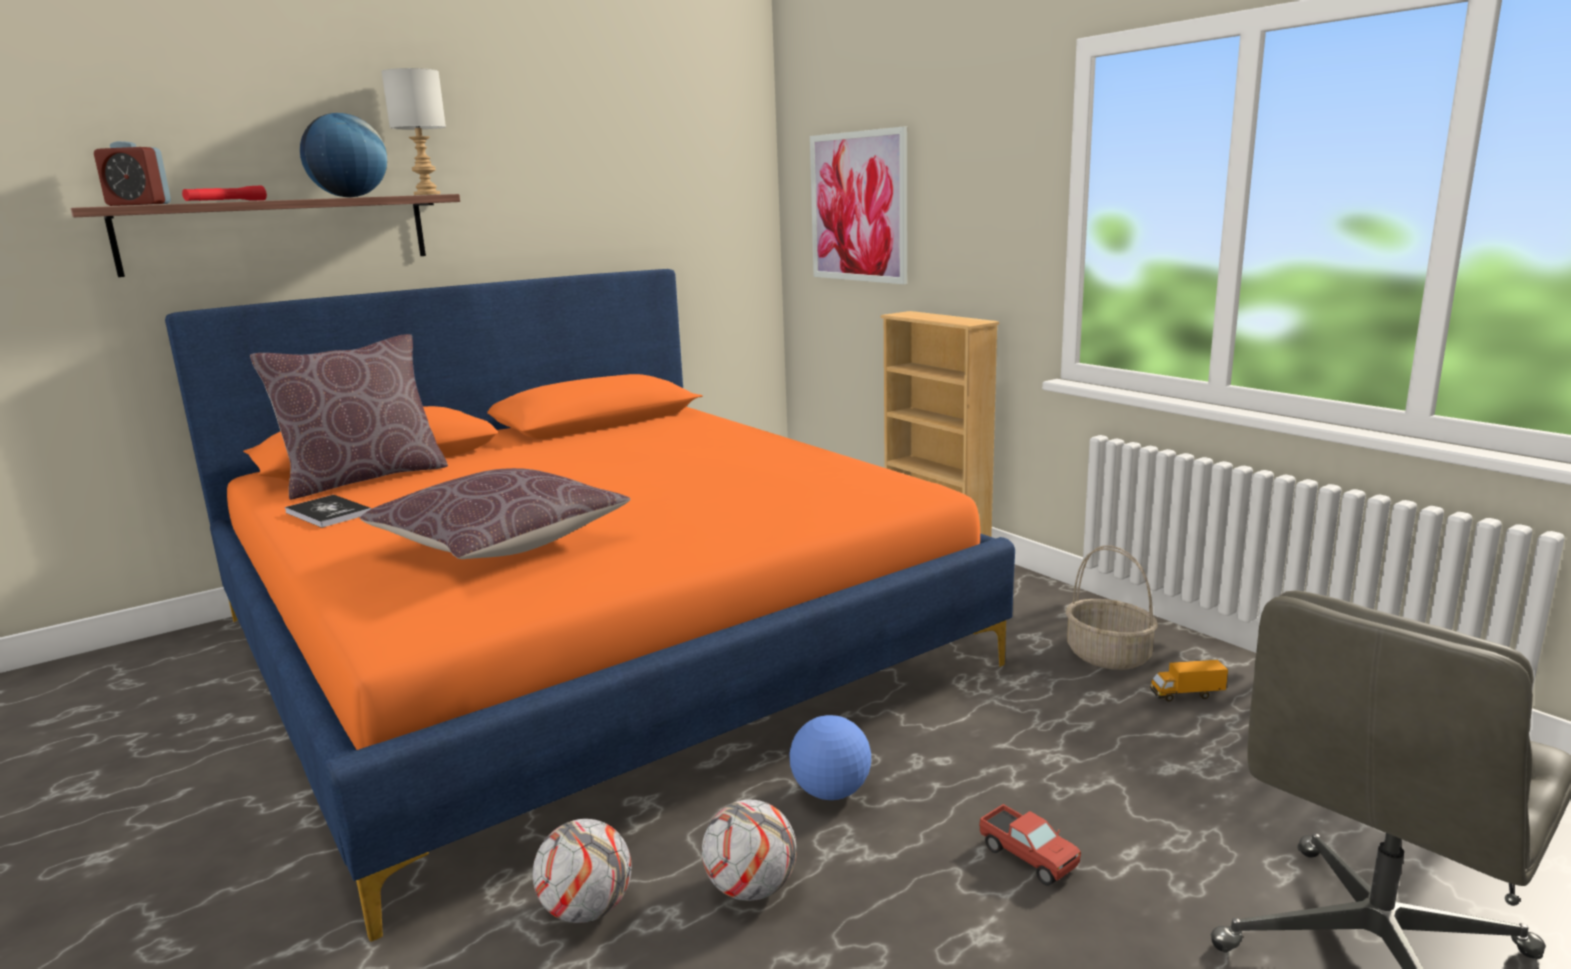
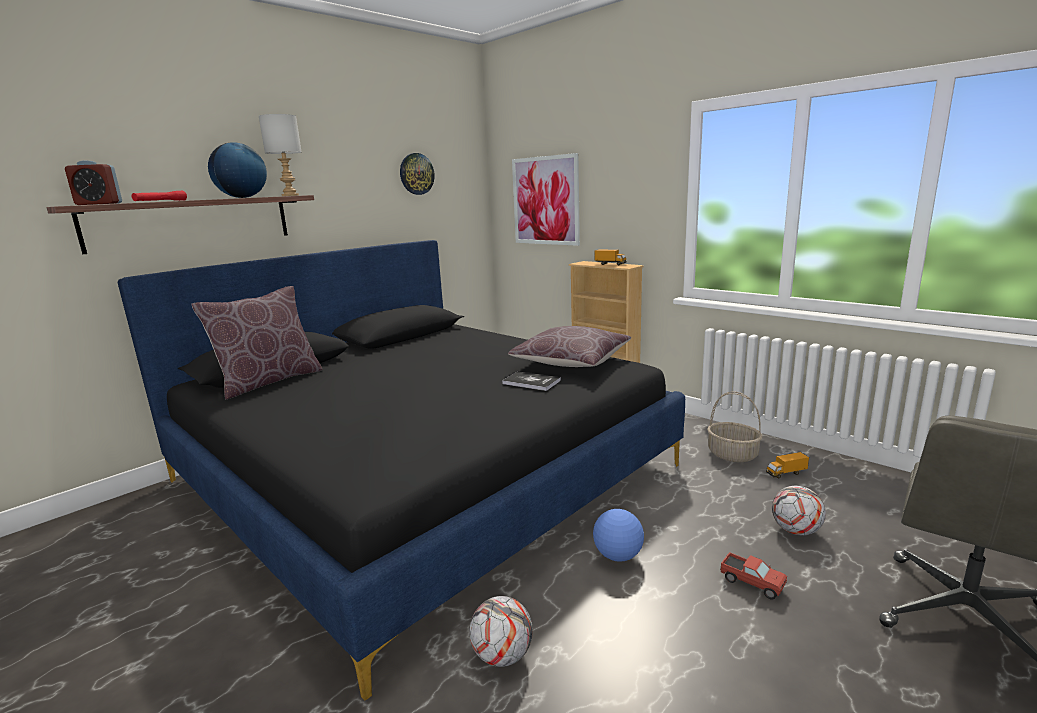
camera: 10 degrees left, 0 degrees up
(328, 513) = (259, 406): book -> book (531, 382)
(500, 541) = (396, 418): brown pillow -> brown pillow (571, 362)
(587, 640) = (421, 473): orange bed -> black bed
(646, 160) = (416, 174): none -> wall clock
(751, 889) = (600, 626): football -> football (795, 531)
(945, 318) = (610, 264): none -> toy truck

